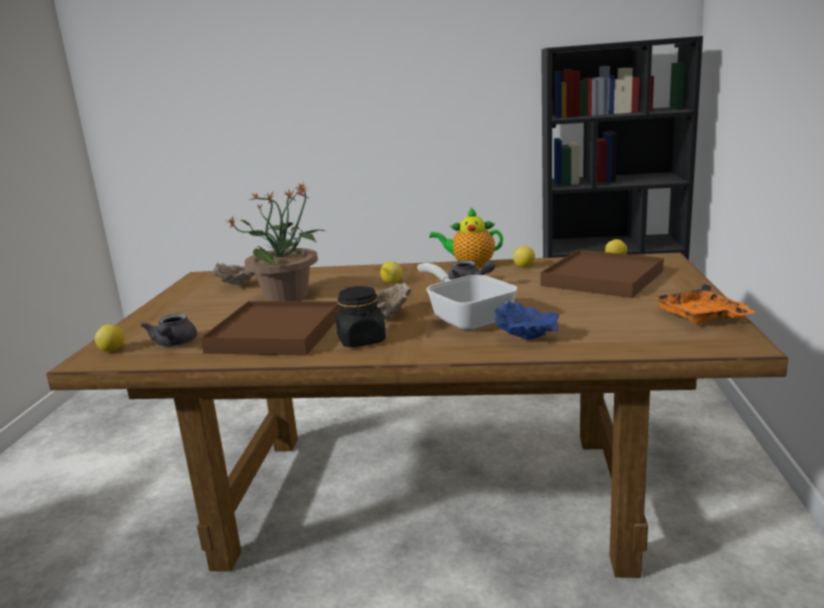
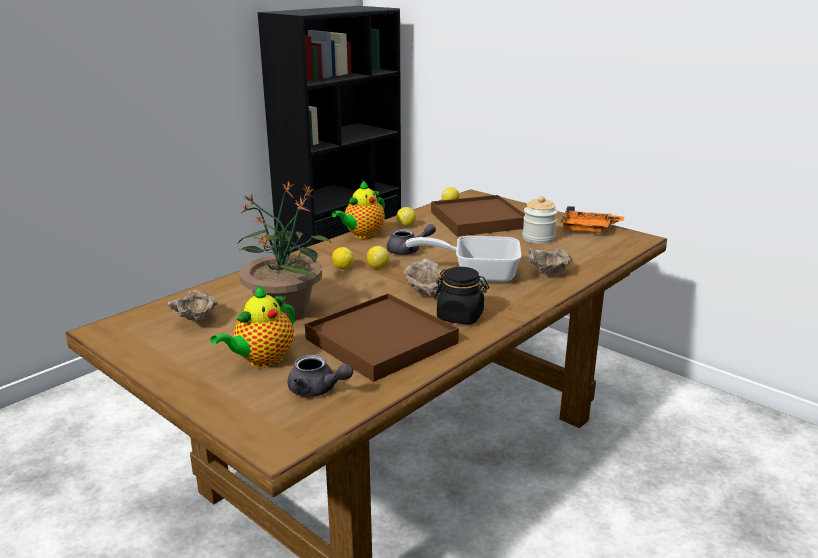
camera: 55 degrees left, 5 degrees up
(113, 350) = (271, 425): lemon -> lemon (378, 267)
(202, 317) = (262, 361): none -> teapot
(526, 339) = (549, 274): blue bowl -> beige bowl
(613, 309) = (538, 238): none -> jar

